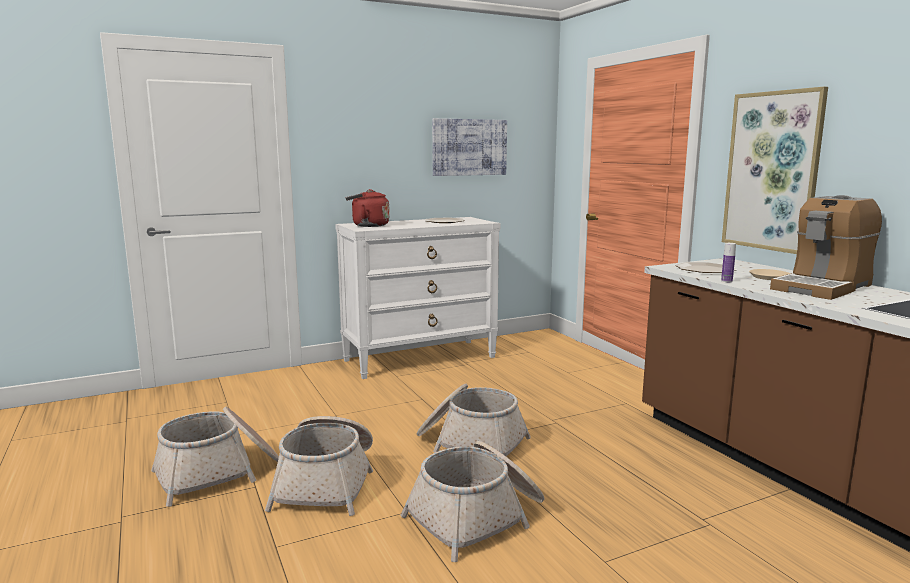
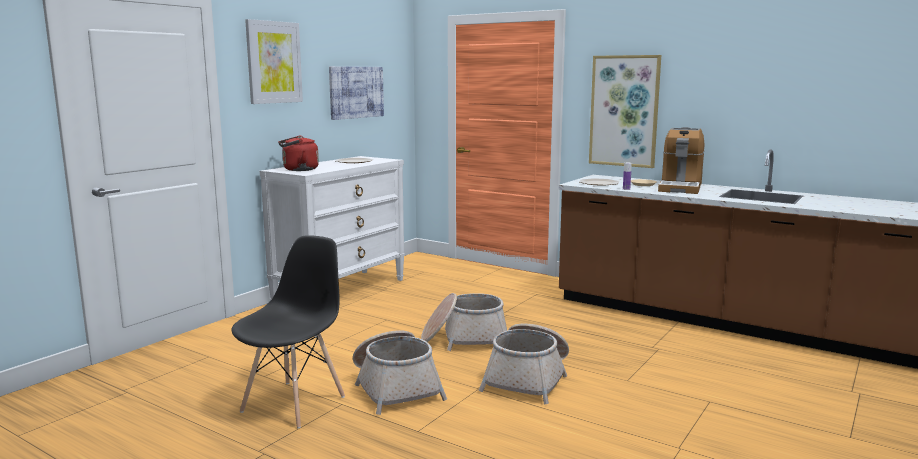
camera: 30 degrees left, 0 degrees up
(219, 472) = (294, 403): basket -> black chair
(360, 113) = (274, 62): none -> picture

